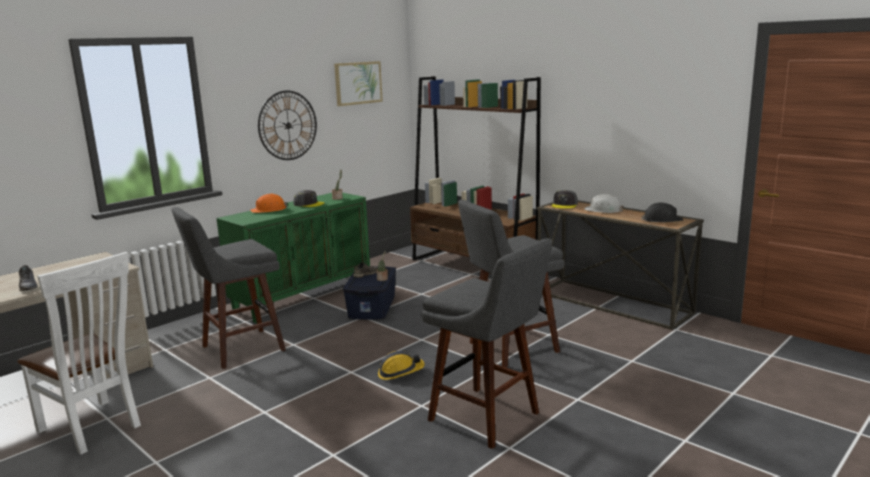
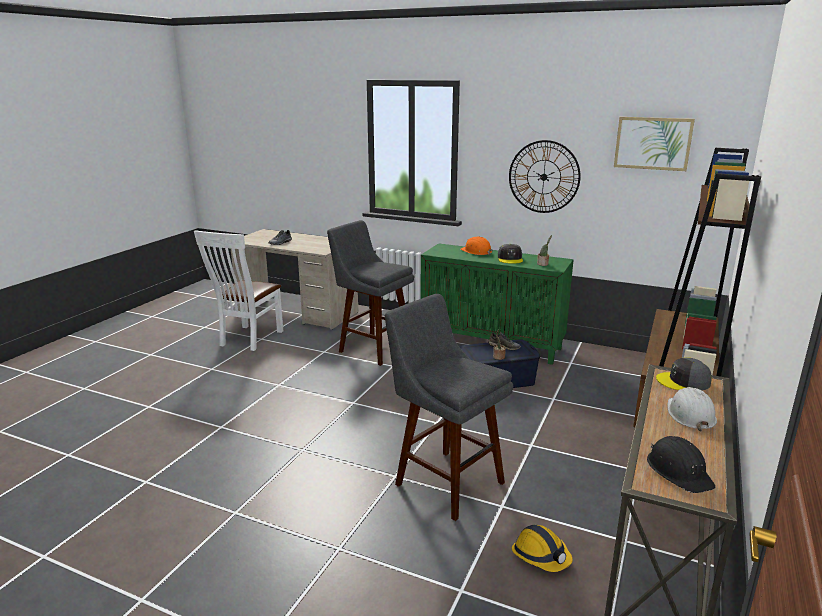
camera: 70 degrees right, 5 degrees up
(400, 372) = (361, 426): hard hat -> hard hat (541, 556)
(488, 418) = (286, 491): grey stool -> none

